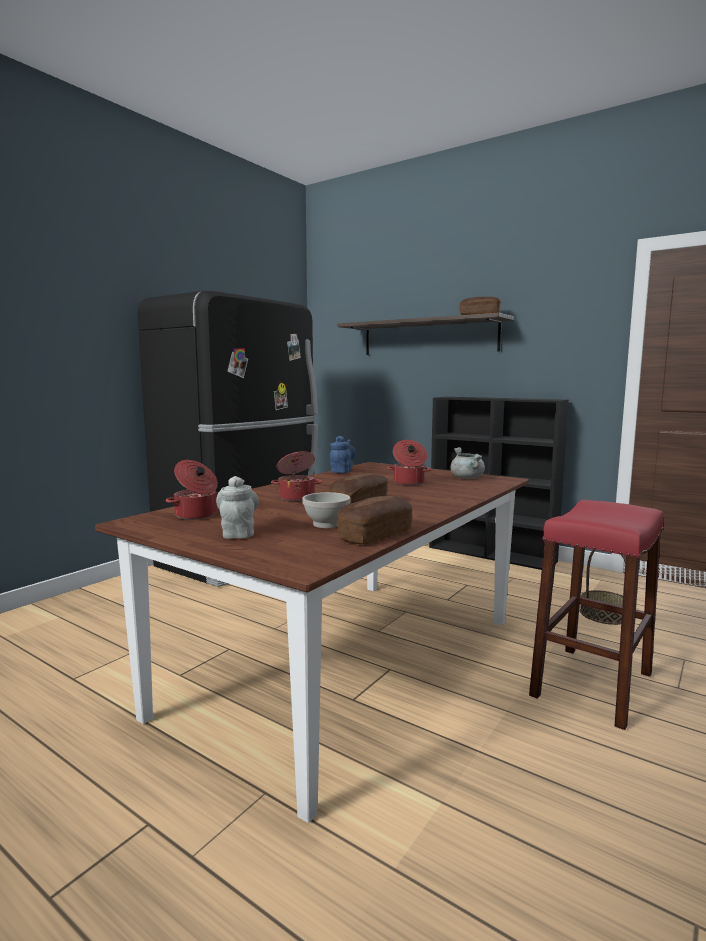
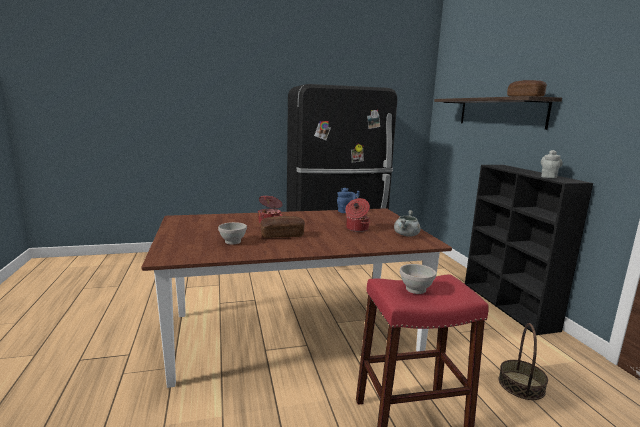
camera: 40 degrees right, 5 degrees up
(196, 515) = (203, 221): cooking pot -> none
(238, 533) = (190, 235): grey teapot -> grey teapot (548, 177)
(375, 535) = (232, 254): bread -> none
(603, 516) = (416, 289): none -> white bowl

